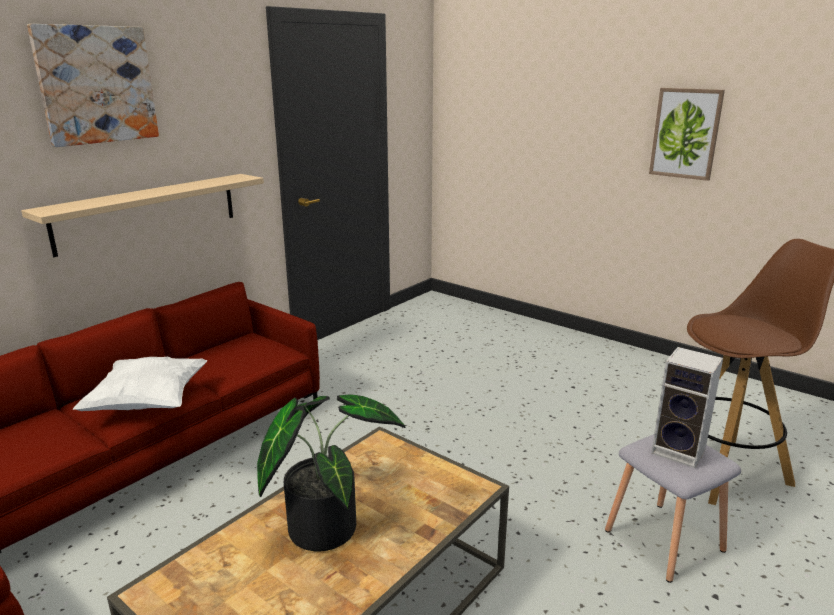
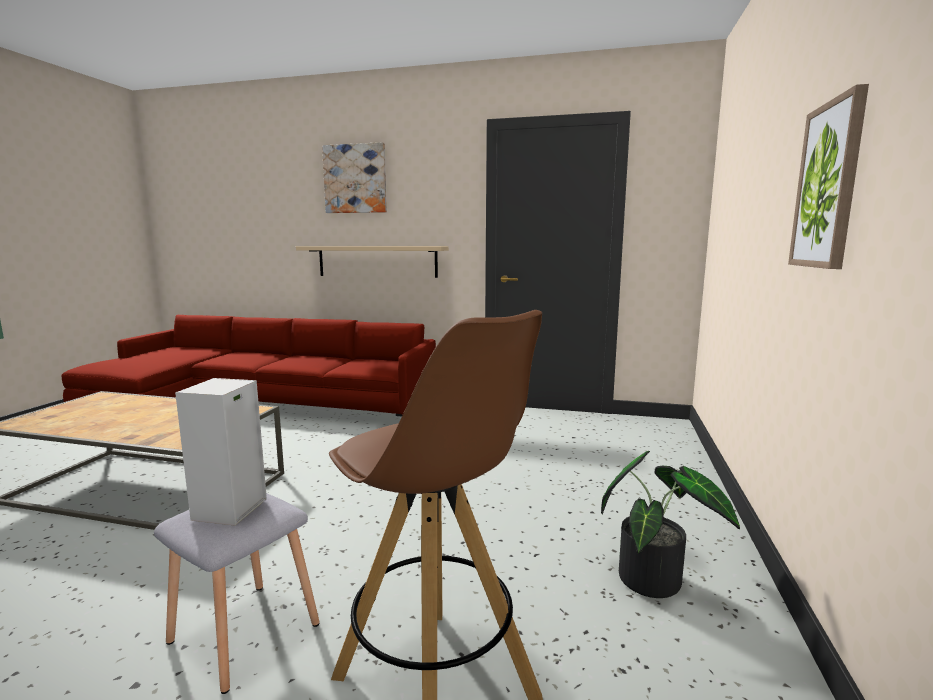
camera: 65 degrees right, 10 degrees down
(148, 403) = (295, 363): white pillow -> none
(325, 523) = (150, 413): potted plant -> potted plant (656, 578)

